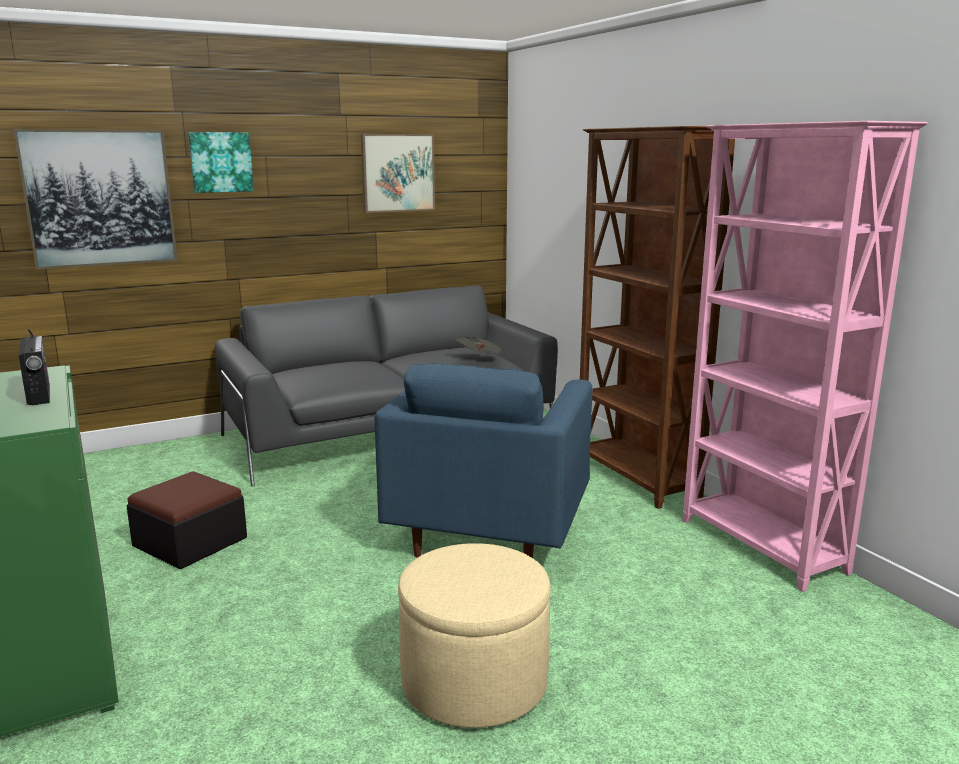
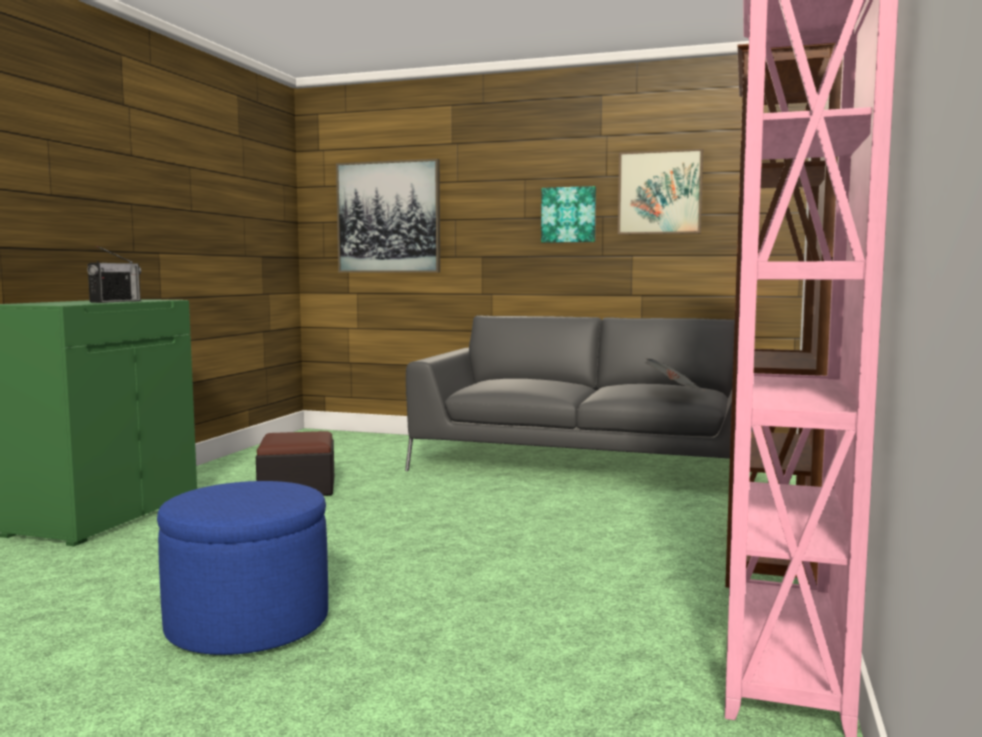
camera: 45 degrees right, 10 degrees down
(221, 162) = (484, 185): picture -> picture (568, 215)
(474, 681) = (248, 623): beige ottoman -> blue ottoman
(489, 532) = (502, 547): blue armchair -> none

